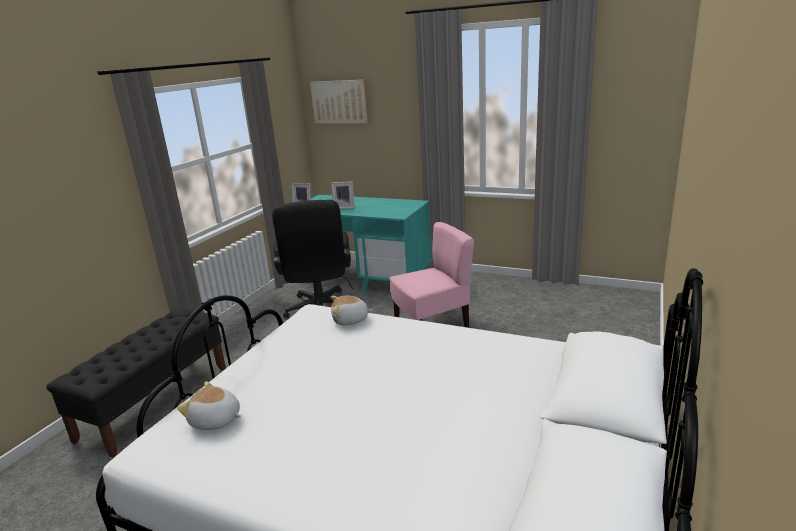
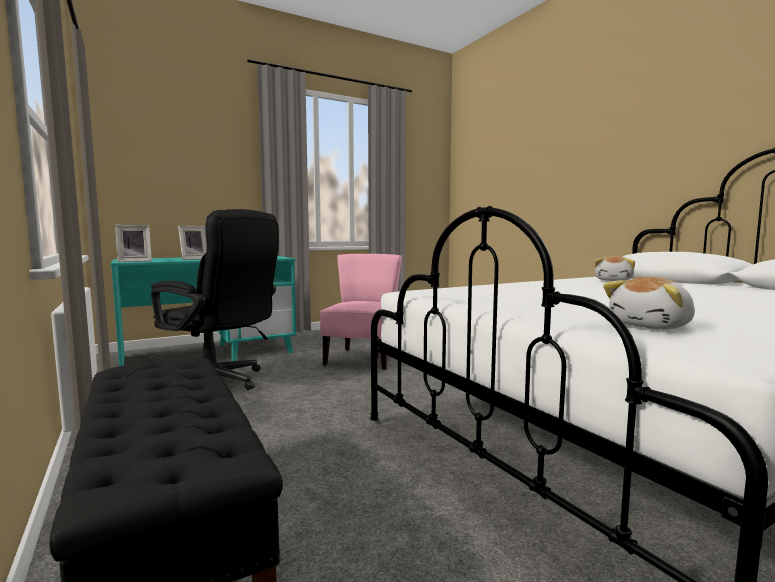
camera: 55 degrees left, 15 degrees down
(340, 102) = (145, 143): picture -> none
(350, 320) = (465, 288): plush toy -> plush toy (614, 280)

